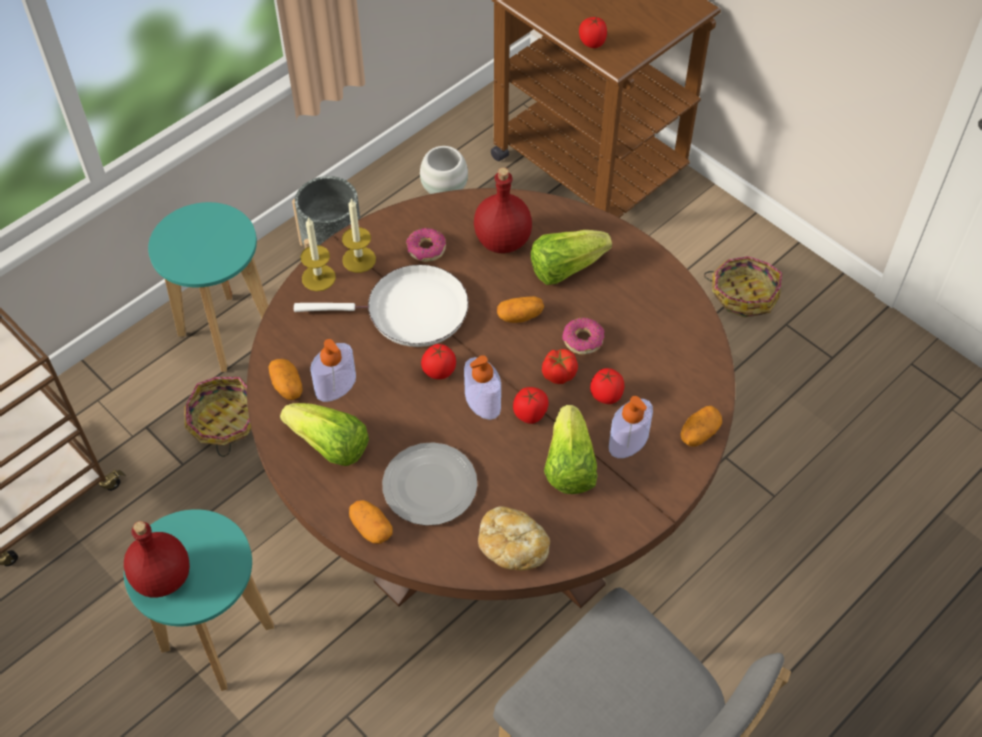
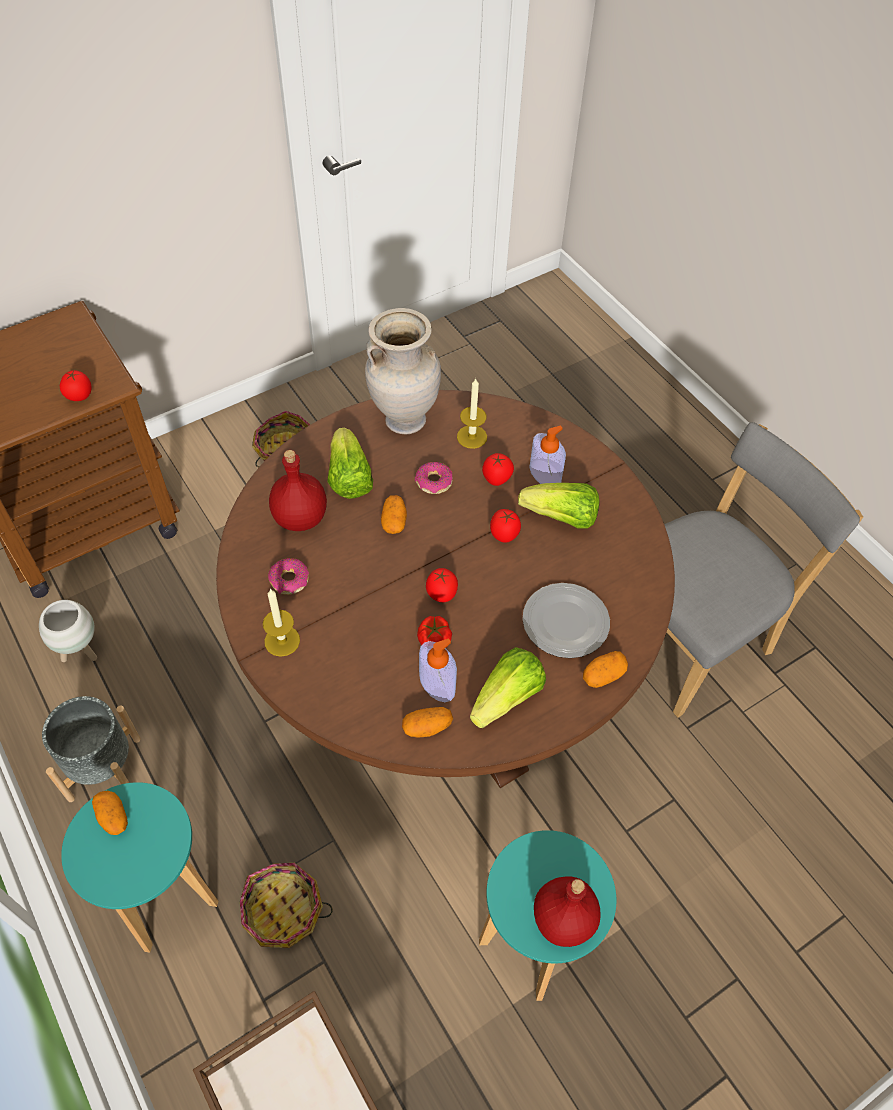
camera: 80 degrees left, 0 degrees up
(318, 278) = (294, 681): candle -> candle (472, 437)
(410, 311) = (363, 606): white frying pan -> none
(482, 402) = (483, 567): soap dispenser -> none
(512, 547) = (635, 572): bread -> none
(558, 374) = (466, 506): tomato -> tomato (434, 641)
(662, 298) = (404, 420): none -> beige vase
(699, 433) = (545, 428): potato -> potato (113, 817)

